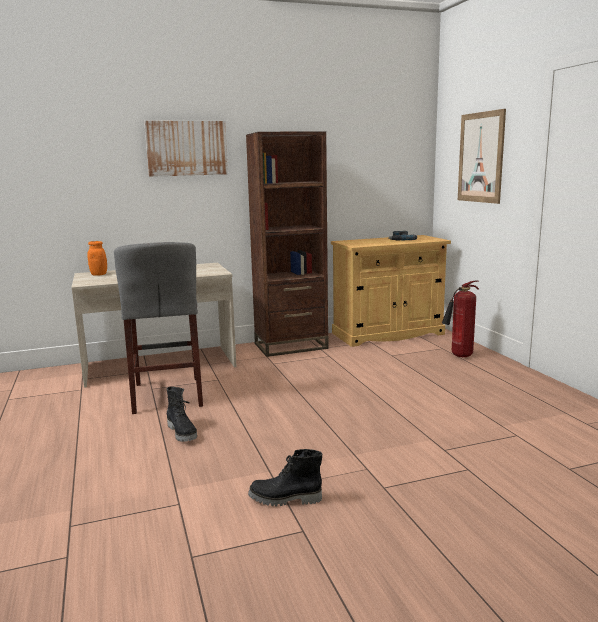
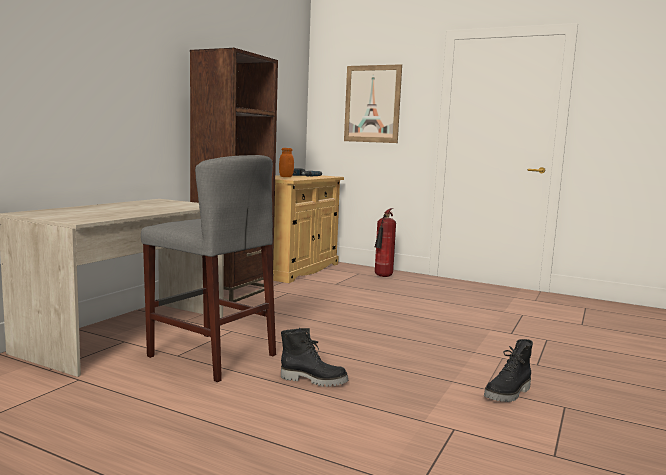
camera: 45 degrees left, 5 degrees down
(99, 274) = (51, 212): orange jar -> orange jar (286, 177)
(186, 148) = (132, 54): picture -> none

